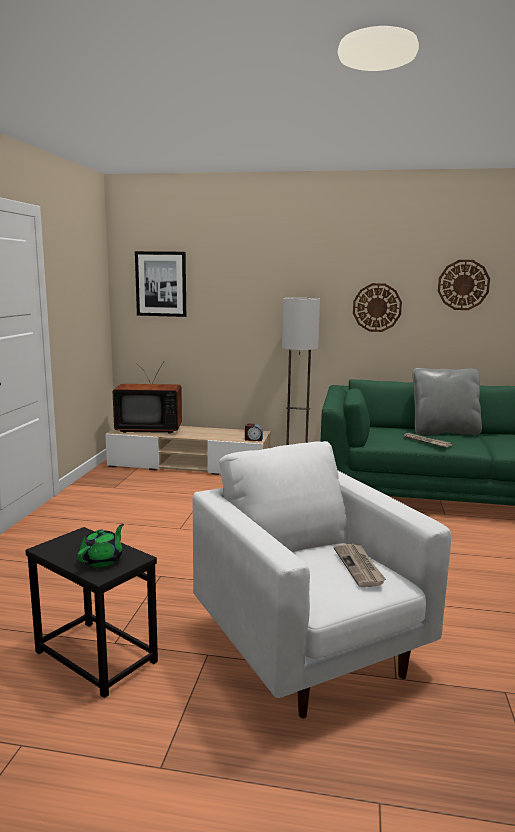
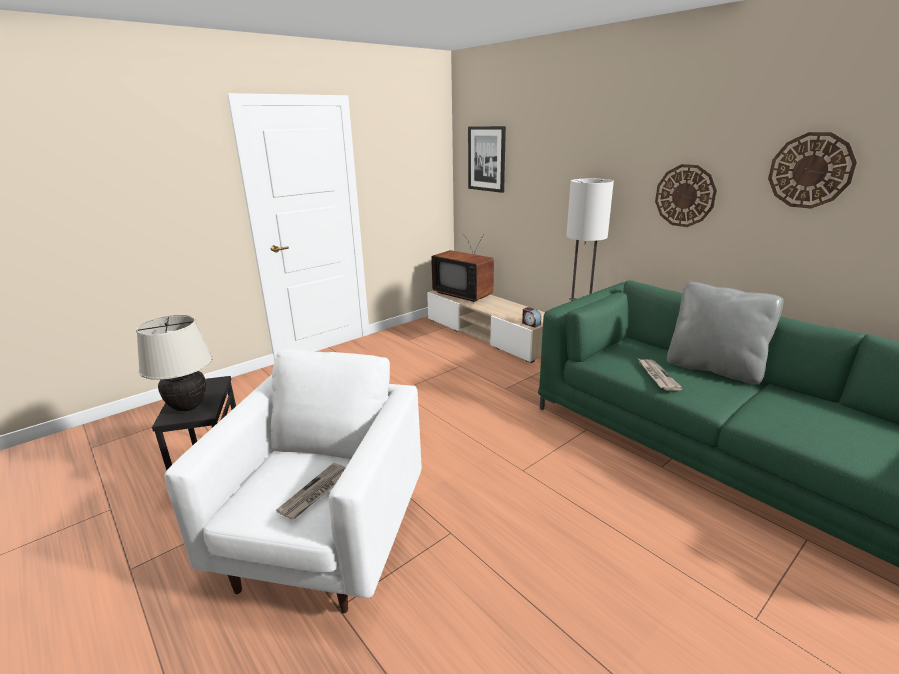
camera: 40 degrees right, 10 degrees up
(102, 560) = (188, 407): green teapot -> beige table lamp

